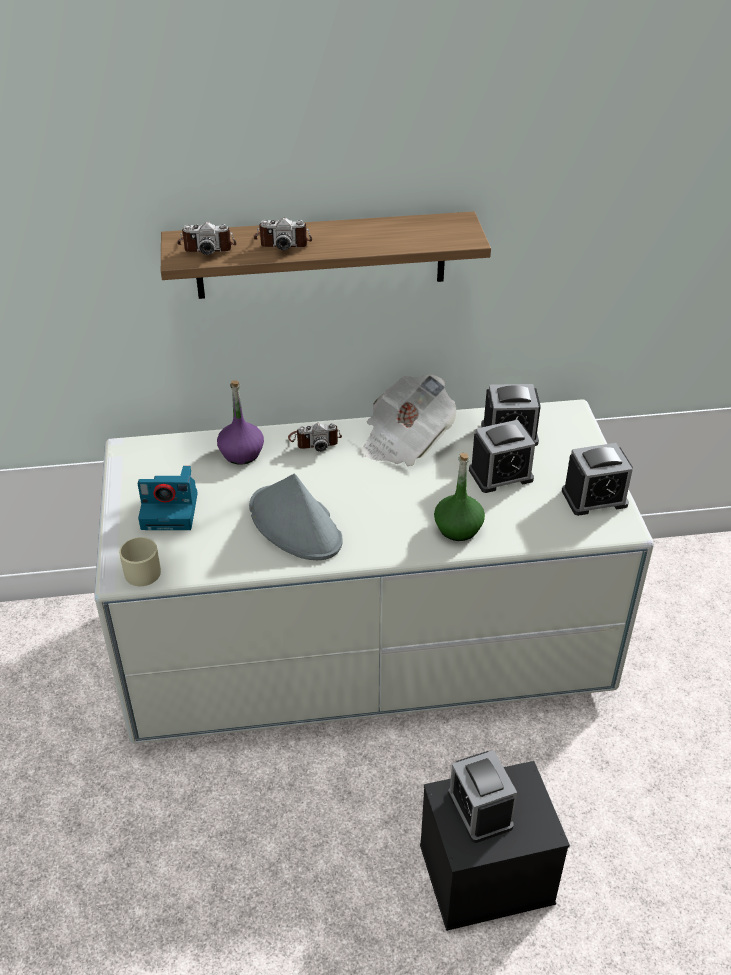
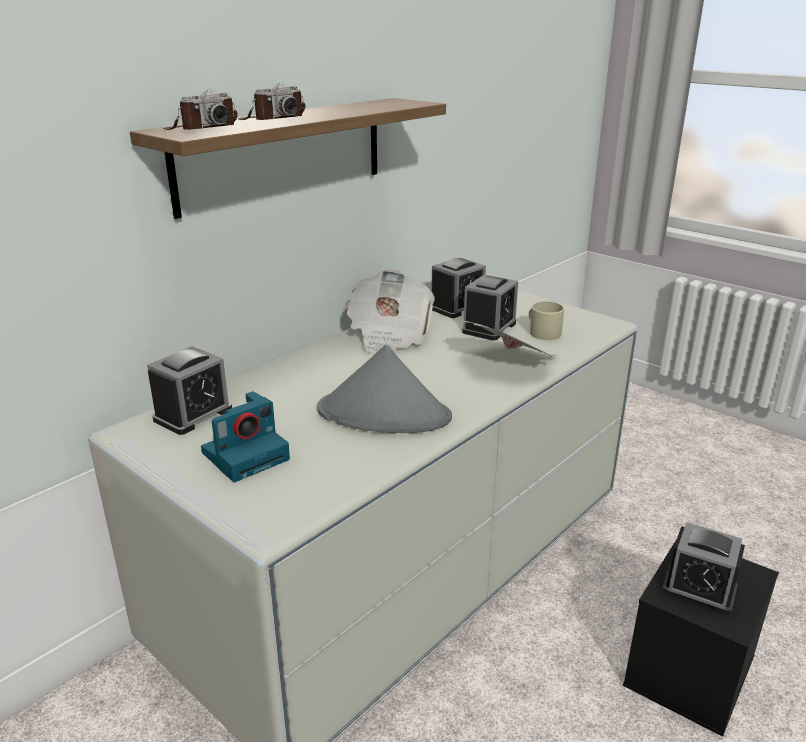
camera: 40 degrees left, 15 degrees down
(143, 569) = (284, 510): beige mug -> beige mug (542, 332)
(241, 453) = (259, 391): purple bottle -> none
(315, 440) = (314, 359): camera -> none
(458, 528) = (512, 364): green bottle -> newspaper
(594, 498) = (567, 317): alarm clock -> alarm clock (193, 414)

